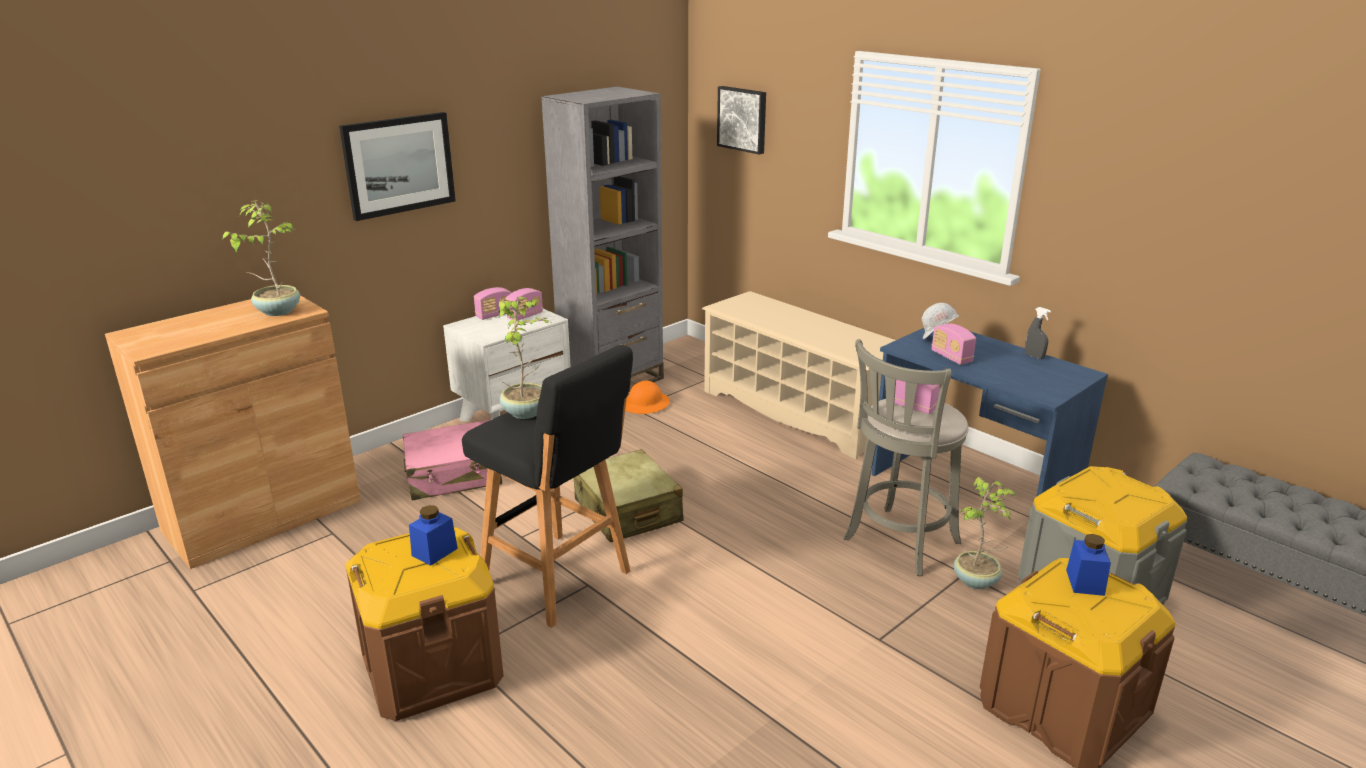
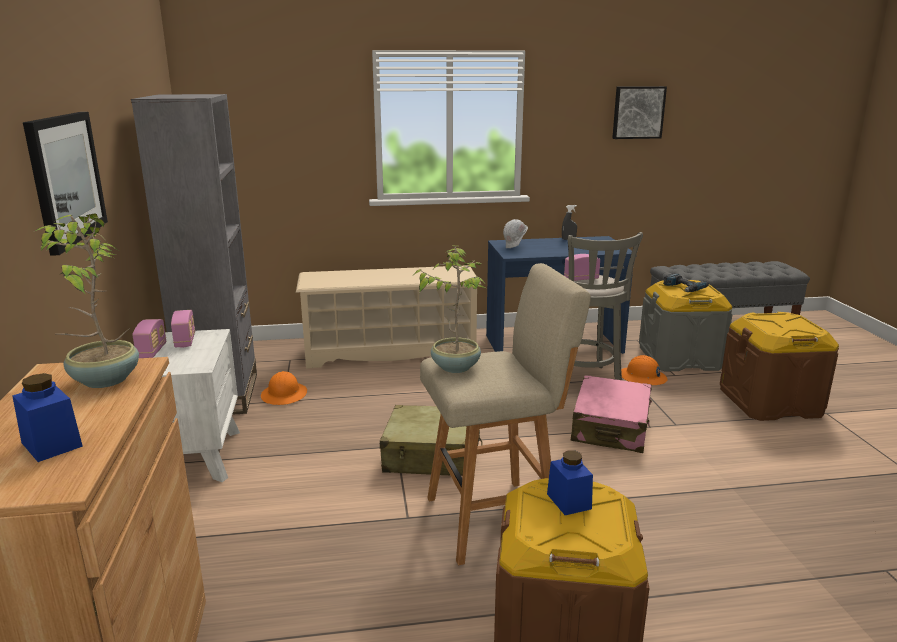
camera: 55 degrees left, 5 degrees down
(454, 475) = (247, 522): pink suitcase -> pink suitcase (610, 427)
(559, 580) = (495, 519): black stool -> beige stool
(743, 119) = (253, 123): picture -> picture (638, 112)
(951, 357) = (544, 251): radio -> none
(977, 581) = (642, 377): potted plant -> orange hard hat
(1085, 582) = (770, 320): blue jar -> blue jar (51, 444)
(1105, 489) = (682, 288): none -> power drill

